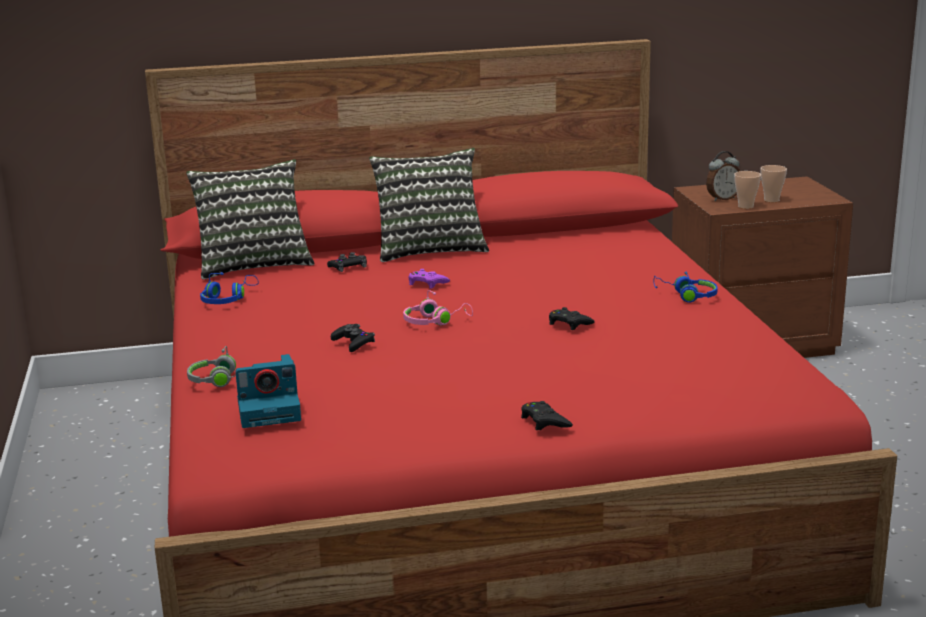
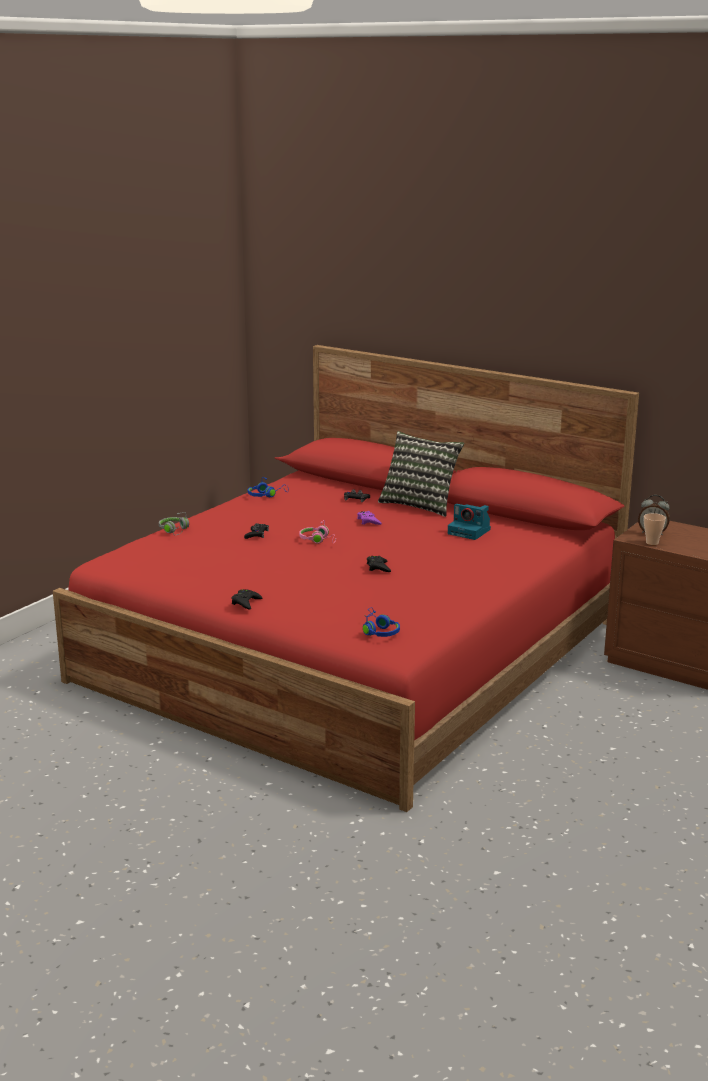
camera: 45 degrees right, 0 degrees up
(253, 264) = (320, 482): pillow -> none
(270, 410) = (153, 548): camera -> camera (470, 532)
(686, 296) = (478, 579): blue headphones -> blue headphones (378, 631)
(771, 200) = (683, 545): cup -> none

